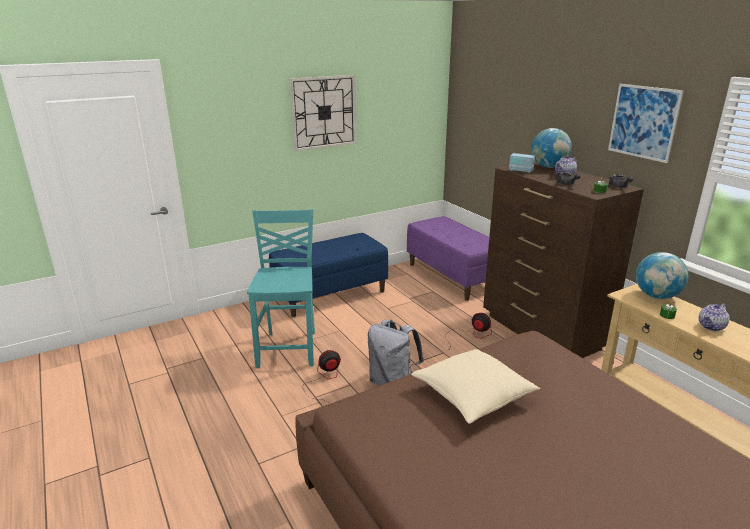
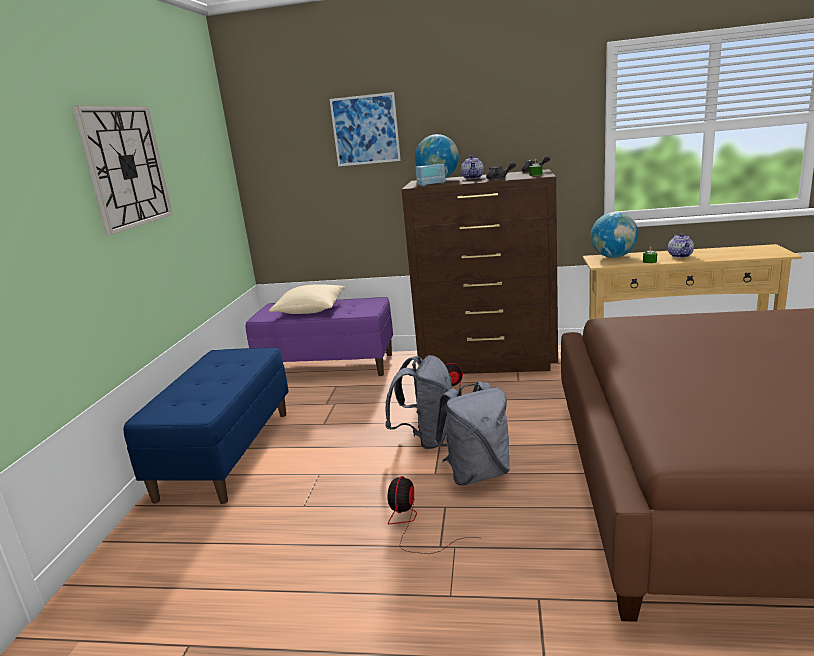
camera: 50 degrees left, 5 degrees down
(289, 348) = (297, 532): turquoise chair -> none
(411, 349) = (426, 438): none -> grey backpack
(473, 395) = (697, 370): beige pillow -> beige pillow (310, 310)
(643, 122) = (529, 104): picture -> picture (365, 130)

